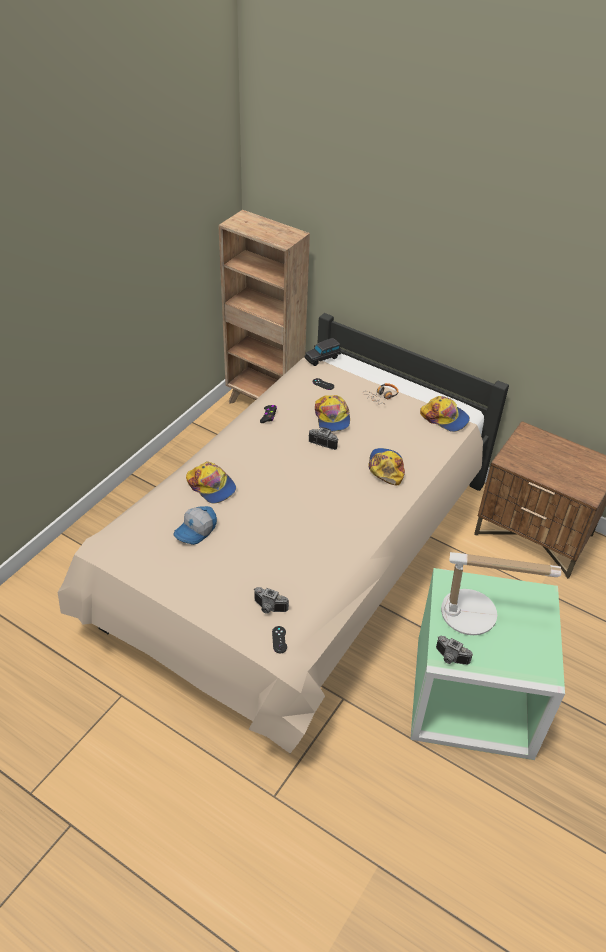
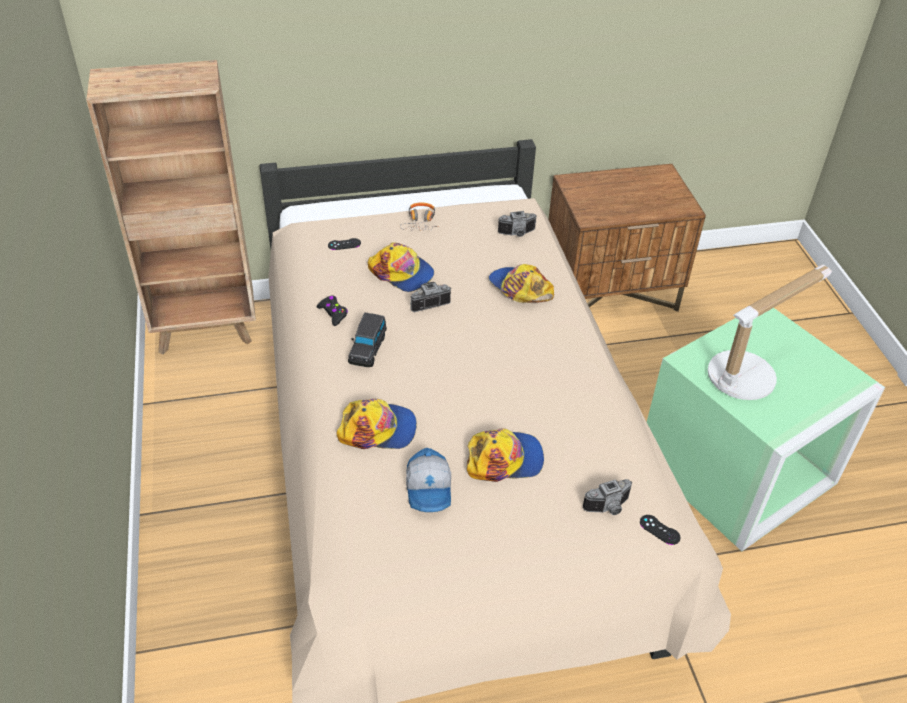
camera: 45 degrees left, 0 degrees up
(323, 358) = (306, 217): black toy car -> black toy car (368, 349)
(445, 418) = (504, 207): cap -> cap (504, 459)
(450, 658) = (781, 428): camera -> camera (517, 234)

